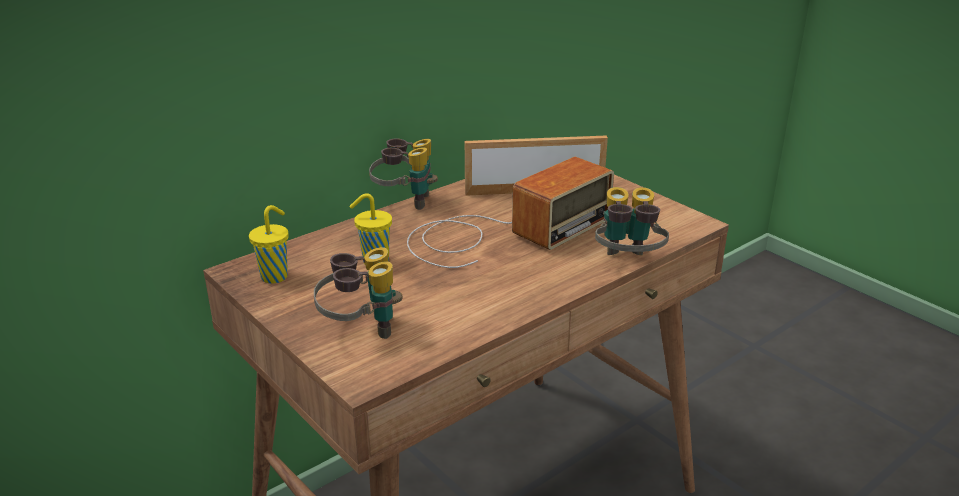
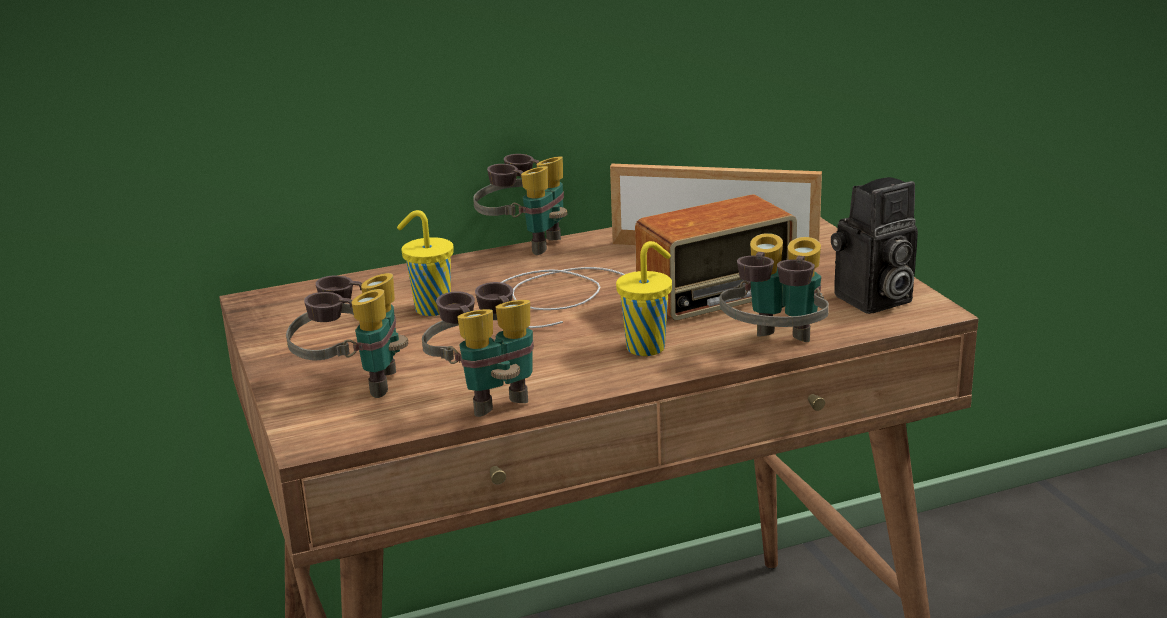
camera: 20 degrees right, 5 degrees down
(275, 276) = (297, 312): yellow cup -> yellow cup (647, 347)
(463, 325) = (488, 396): none -> binoculars
(660, 220) = (873, 301): none -> camera

